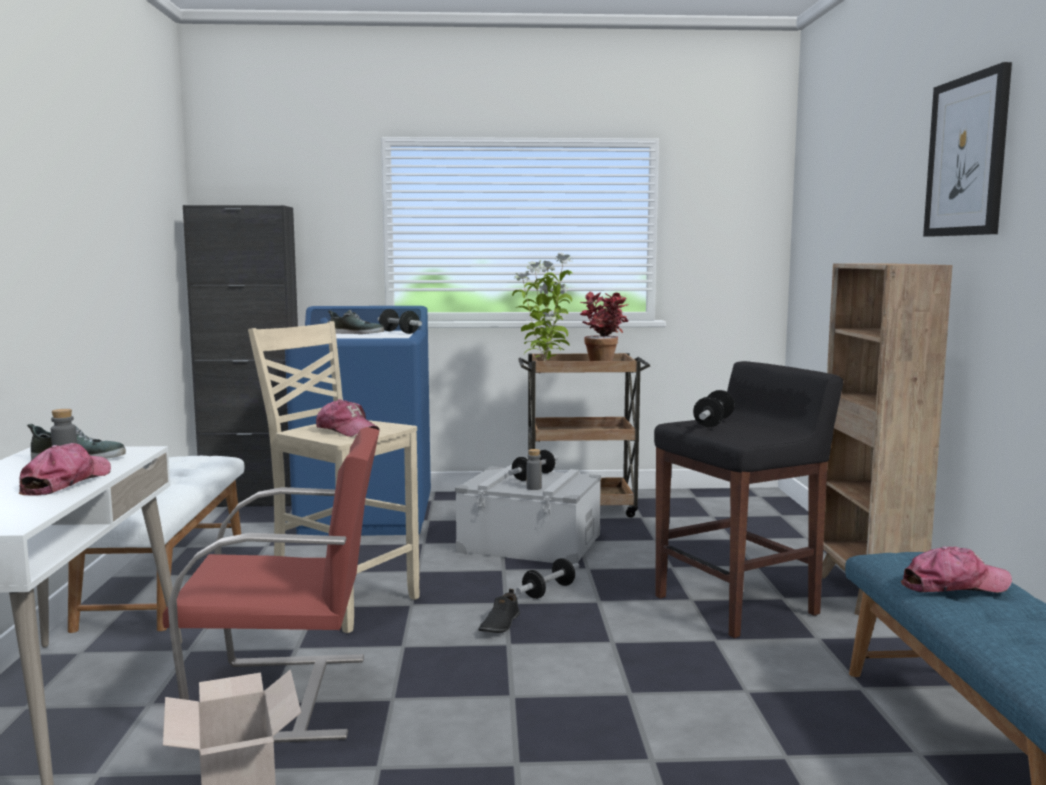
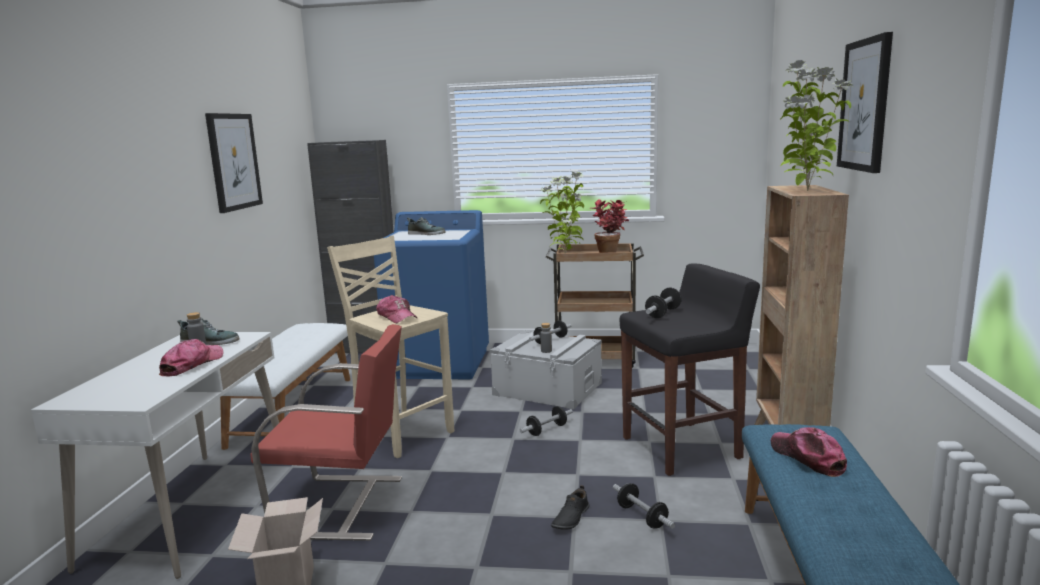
camera: 10 degrees right, 5 degrees up
(94, 212) = (233, 161): none -> picture
(399, 332) = (457, 232): dumbbell -> dumbbell (642, 517)
(499, 624) = (502, 456): black shoe -> black shoe (570, 518)
(893, 263) = (806, 191): none -> potted plant
(954, 585) = (807, 458): cap -> cap turned 120 degrees counterclockwise

